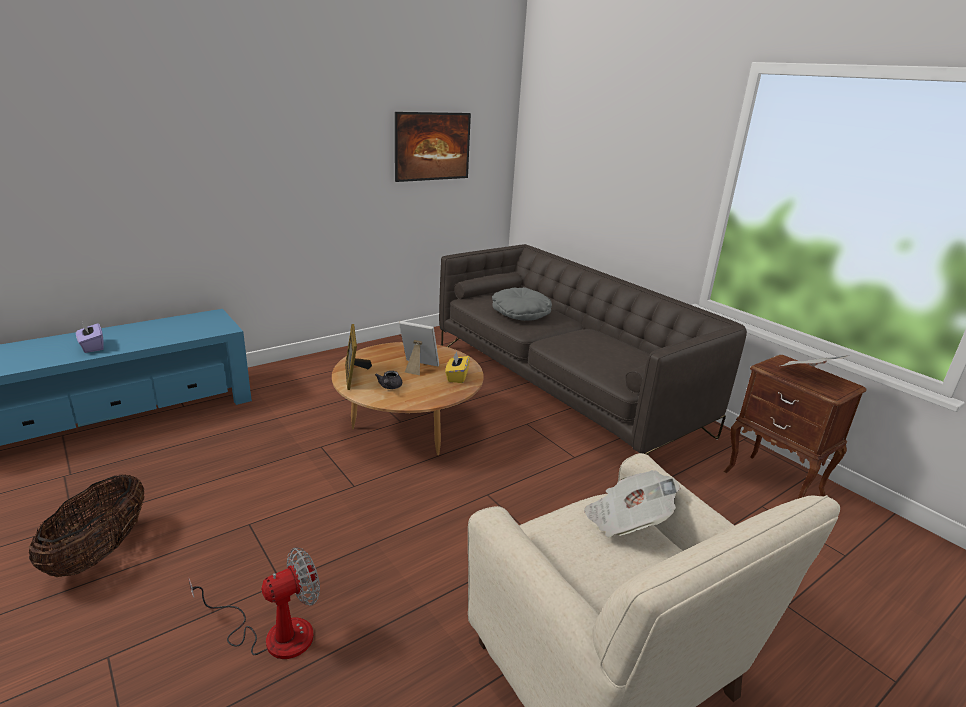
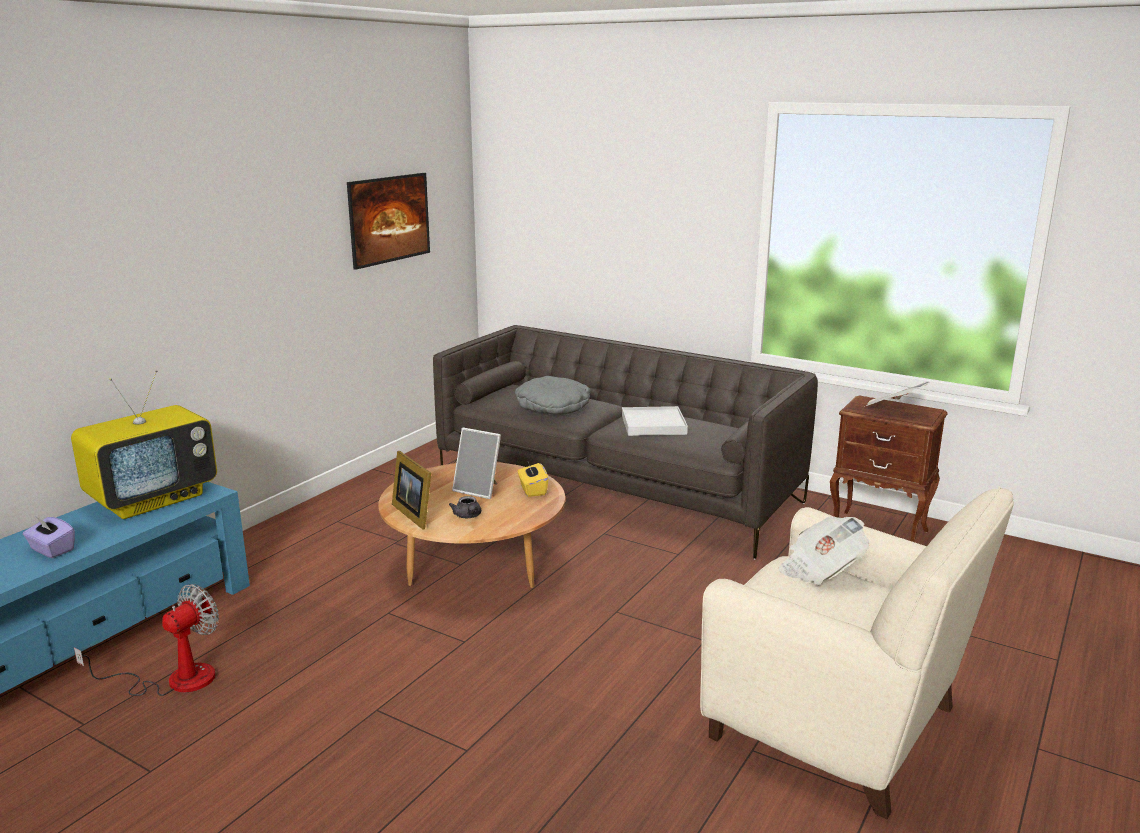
camera: 20 degrees left, 5 degrees down
(100, 552) = (219, 786): basket -> none
(188, 325) = (153, 499): none -> television
(274, 634) = (501, 794): fan -> fan (174, 680)
(417, 367) = (479, 490): picture frame -> picture frame turned 150 degrees counterclockwise
(588, 343) = (653, 425): none -> white tray

